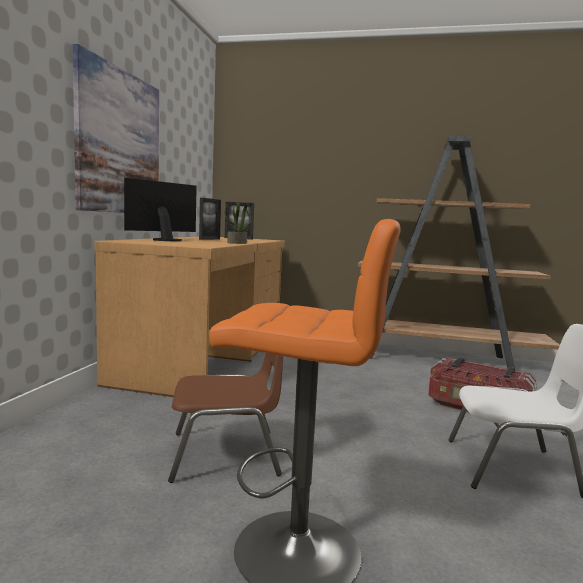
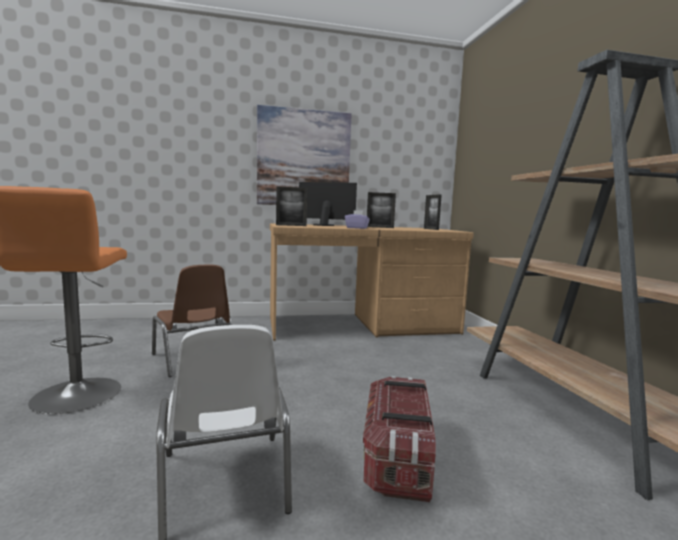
camera: 65 degrees right, 0 degrees up
(181, 244) = (291, 225): none -> picture frame
(237, 243) = (357, 228): potted plant -> purple tissue box

